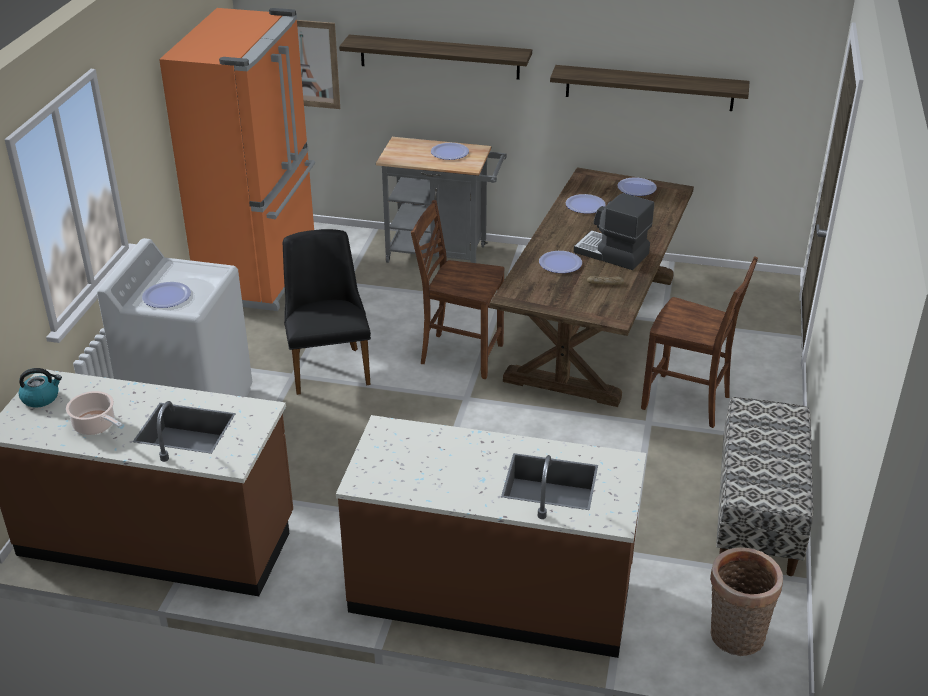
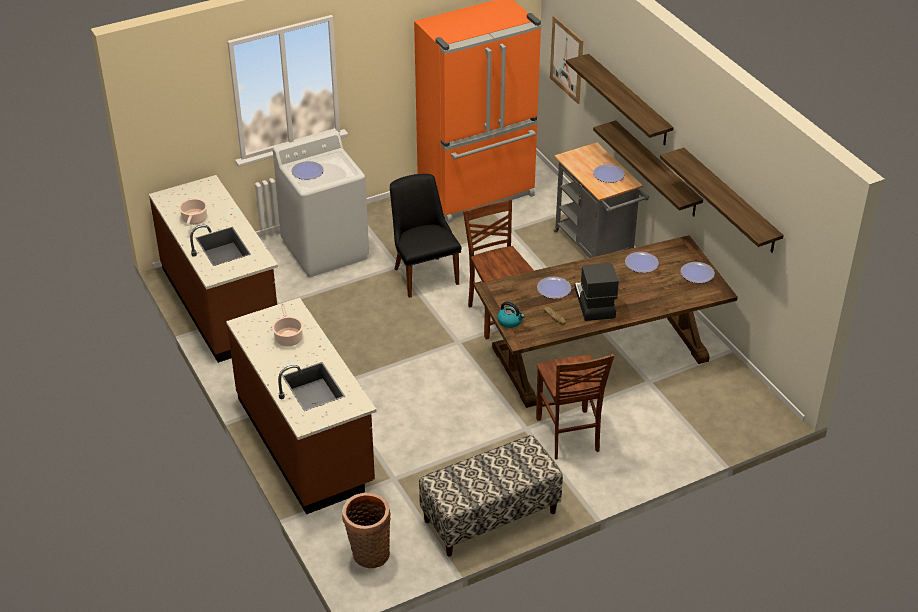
camera: 50 degrees right, 5 degrees up
(41, 398) = (195, 191): kettle -> kettle (510, 321)
(328, 365) = (423, 272): black chair -> black chair turned 60 degrees counterclockwise
(434, 457) = (288, 337): none -> cooking pot
(507, 117) = (656, 169): none -> shelf

